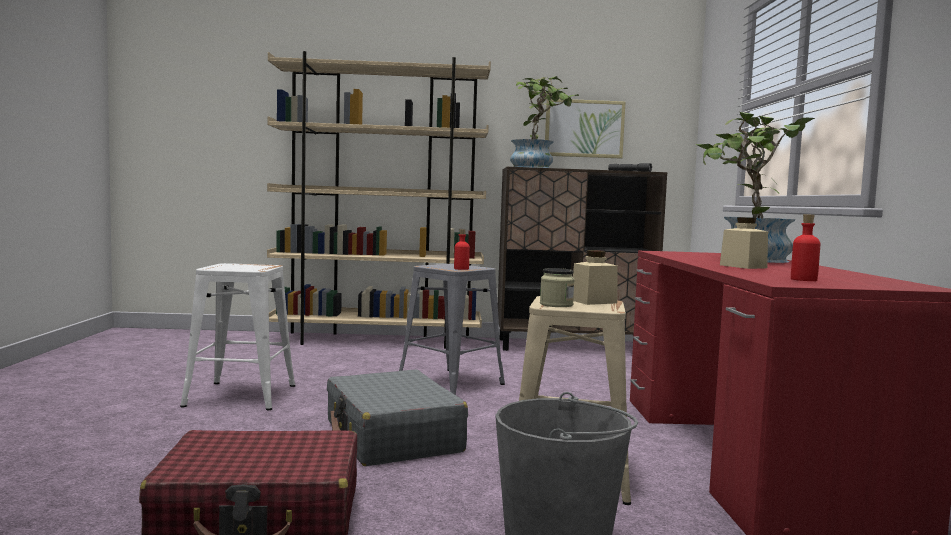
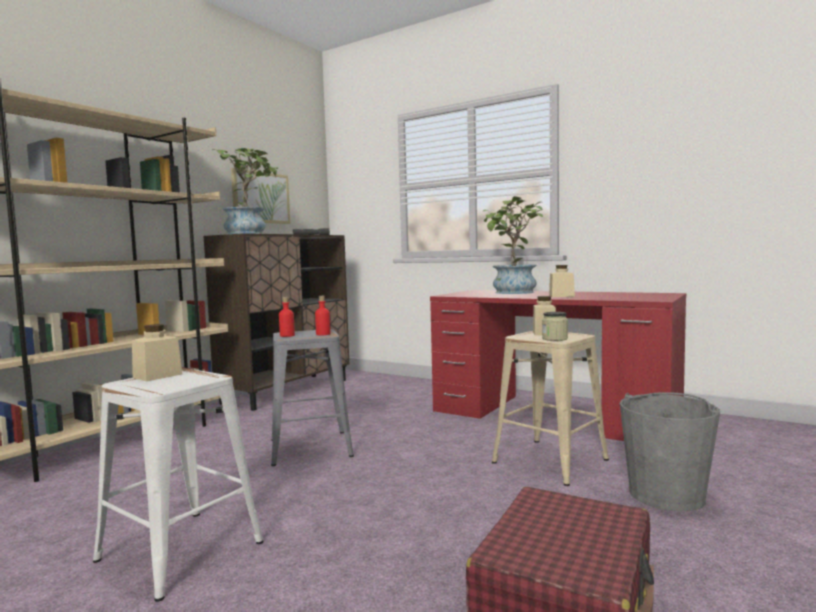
camera: 55 degrees left, 0 degrees up
(252, 265) = (157, 376): none -> beige jar
(392, 437) = (419, 498): grey suitcase -> none
(803, 279) = (638, 297): red bottle -> red bottle (287, 335)

